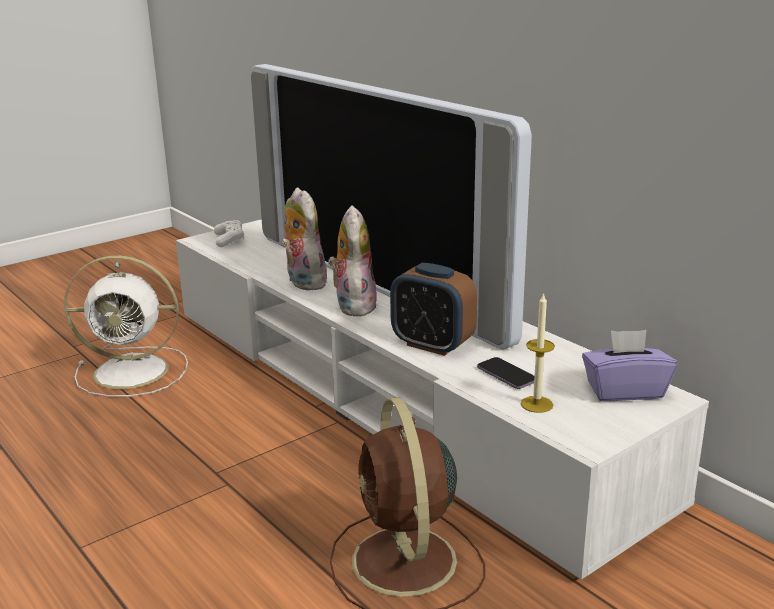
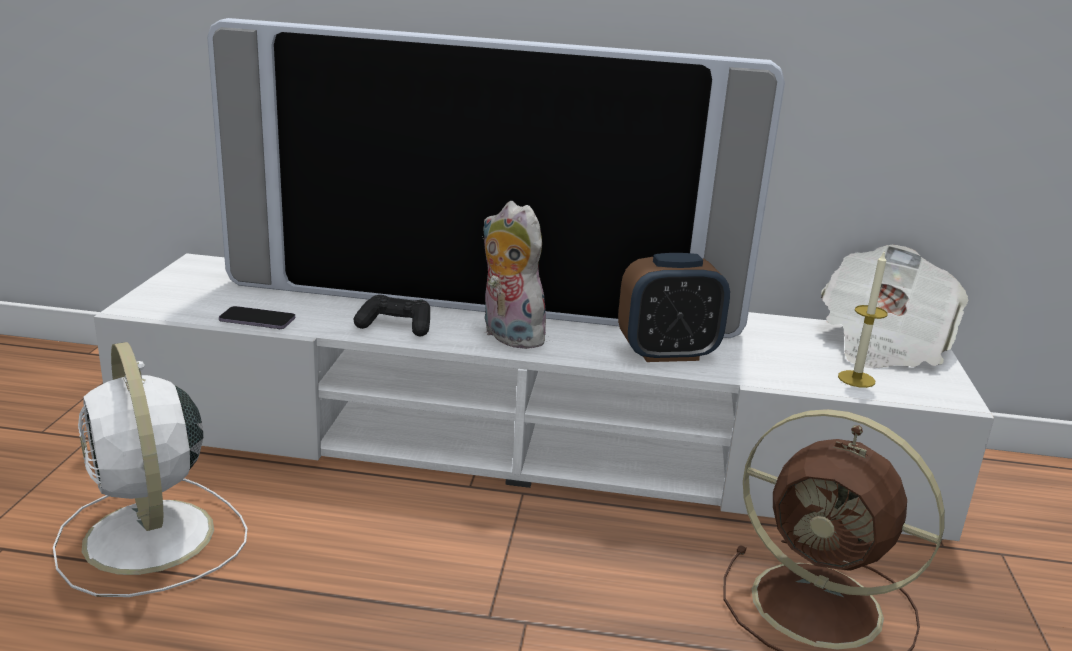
camera: 45 degrees left, 0 degrees up
(135, 371) = (150, 540): white fan -> white fan turned 105 degrees clockwise
(229, 240) = (183, 298): white game controller -> none
(303, 282) = (395, 326): plush toy -> black game controller
(506, 375) = (782, 361): phone -> phone (257, 320)
(624, 391) = (882, 343): purple tissue box -> newspaper

